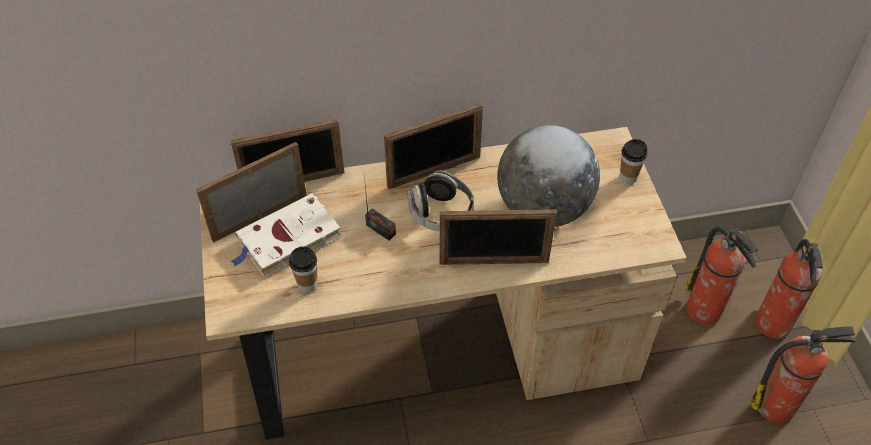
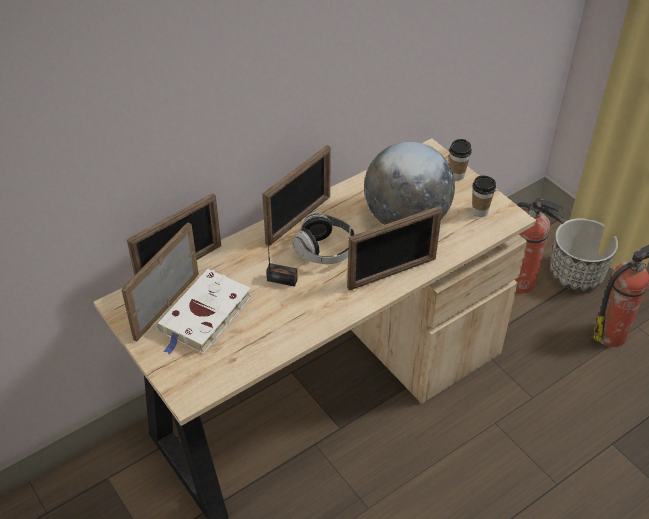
camera: 25 degrees left, 5 degrees down
(307, 284) = (246, 346): cup -> cup (479, 211)
(773, 325) = (575, 275): fire extinguisher -> planter

